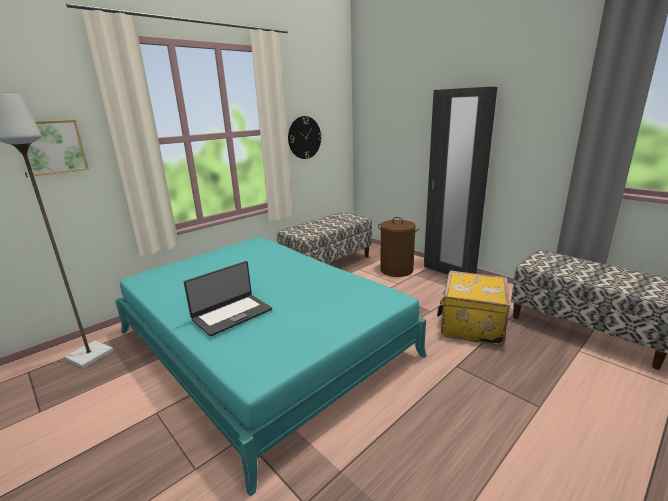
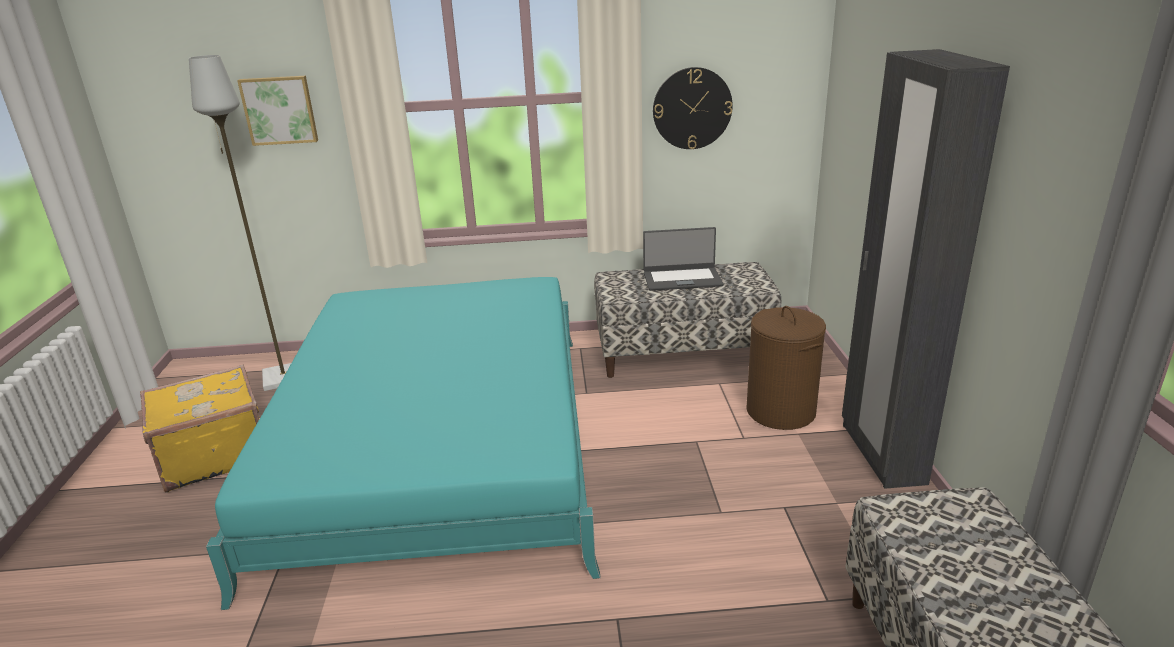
camera: 40 degrees right, 5 degrees up
(231, 314) = (343, 390): laptop -> laptop (682, 279)
(470, 325) = (748, 571): yellow suitcase -> yellow suitcase (213, 454)

